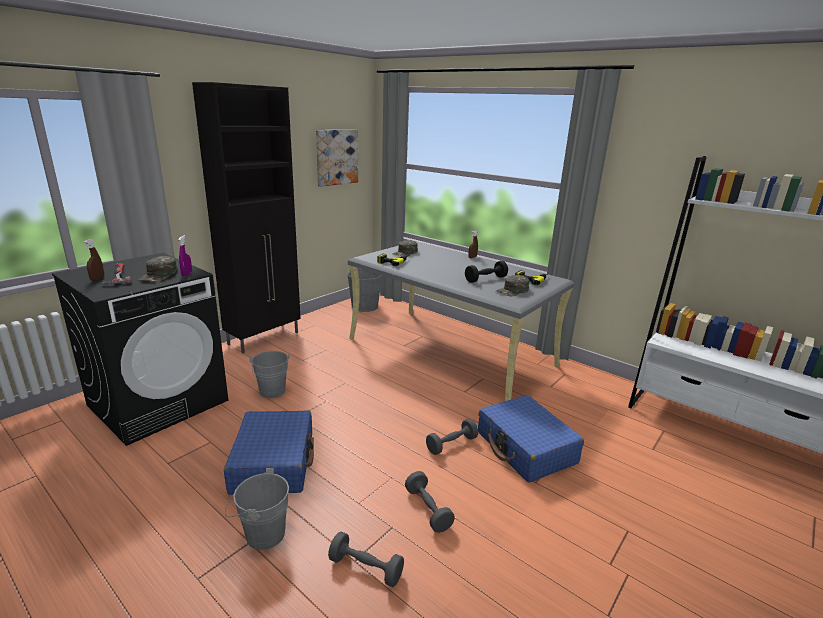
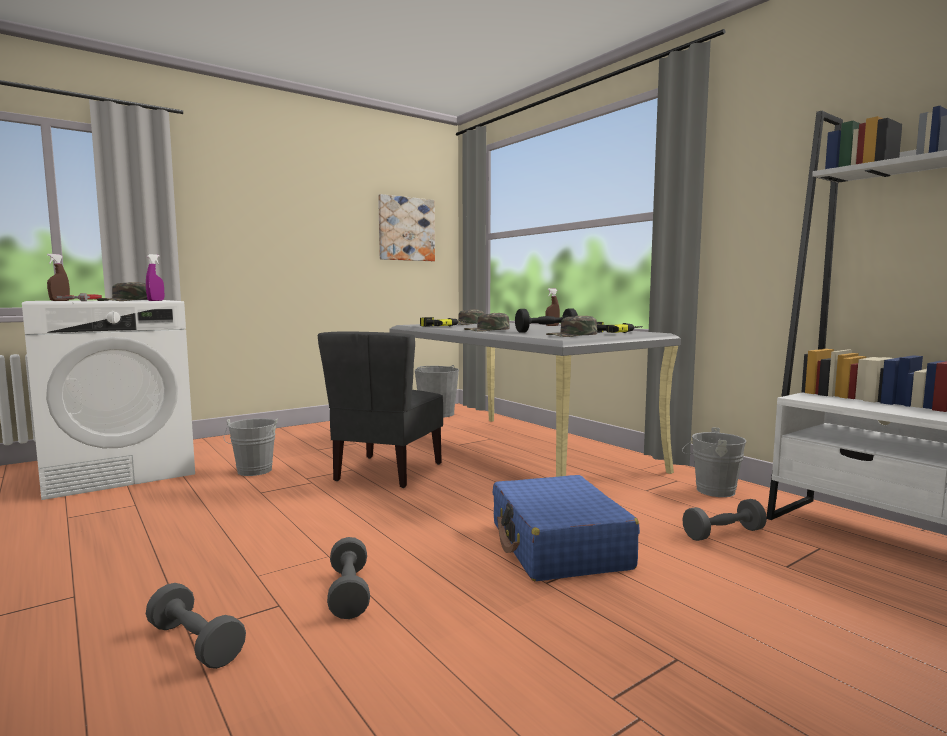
camera: 15 degrees right, 15 degrees down
(159, 402) = (118, 471): black washing machine -> white washing machine
(261, 534) = (97, 590): grey bucket -> grey bucket (710, 490)
(265, 338) = (291, 431): black cabinet -> none
(274, 462) = (189, 528): blue suitcase -> none
(373, 383) = (387, 472): none -> grey chair
(440, 275) = (487, 330): none -> green cap
(451, 444) = (445, 532): grey dumbbell -> grey dumbbell (723, 534)

